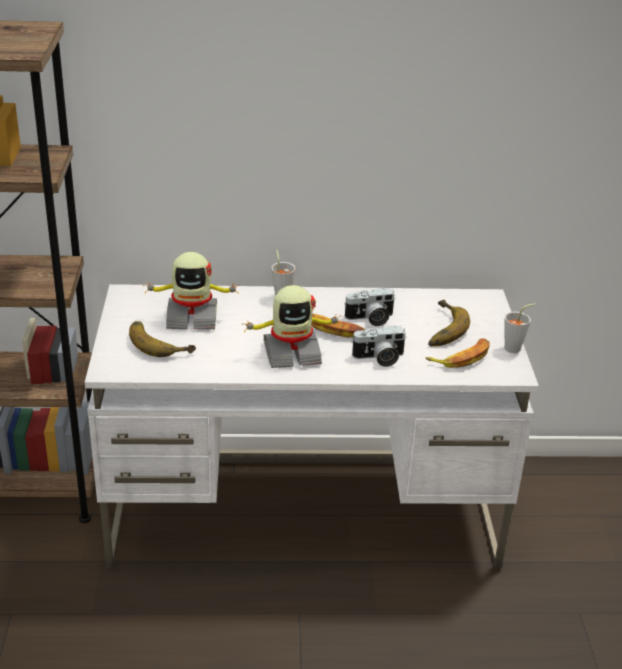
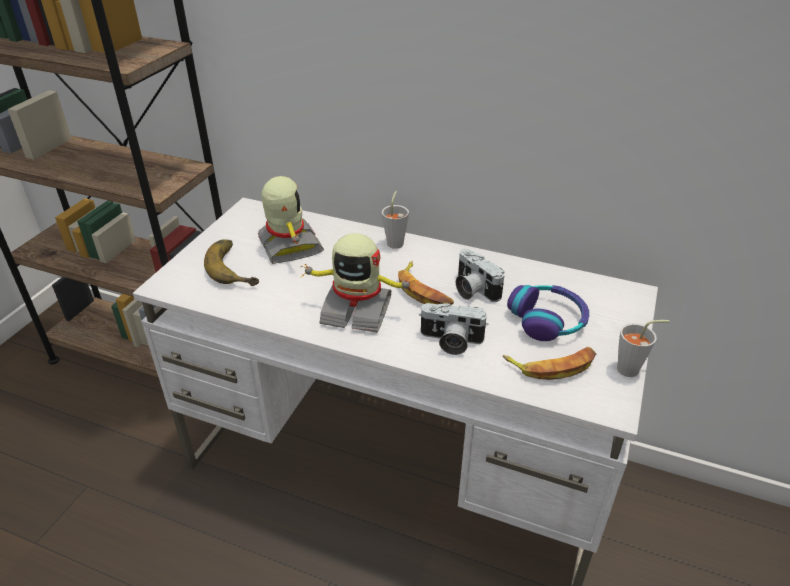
camera: 25 degrees right, 5 degrees up
(192, 317) = (288, 246): toy robot -> toy robot turned 135 degrees counterclockwise
(370, 319) = (472, 289): camera -> camera turned 45 degrees clockwise
(439, 328) = (548, 320): banana -> headphones

